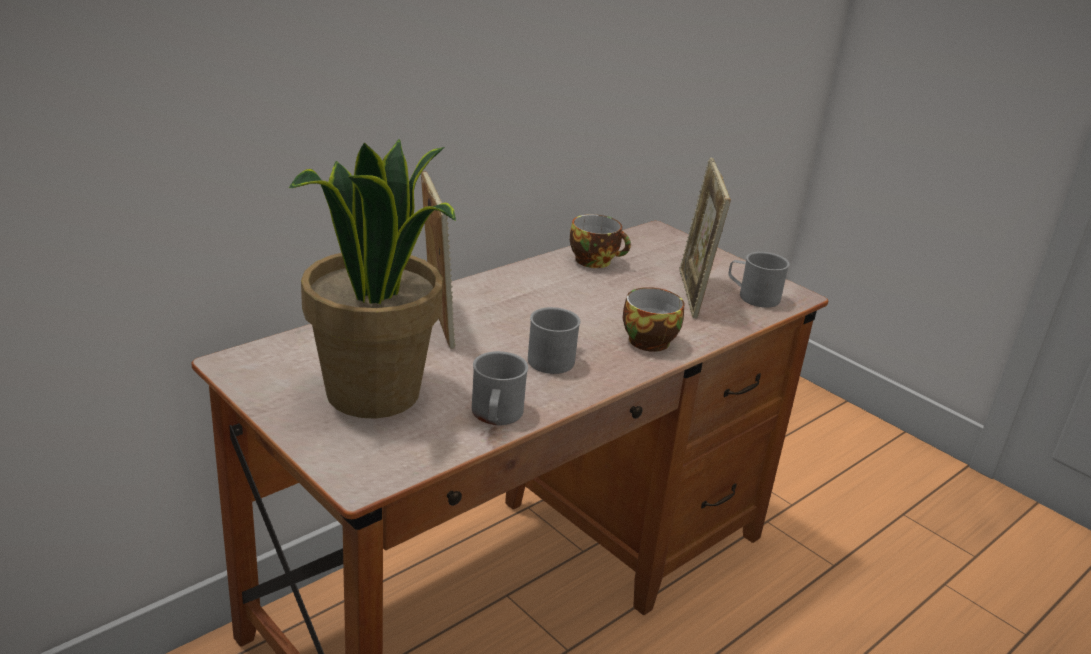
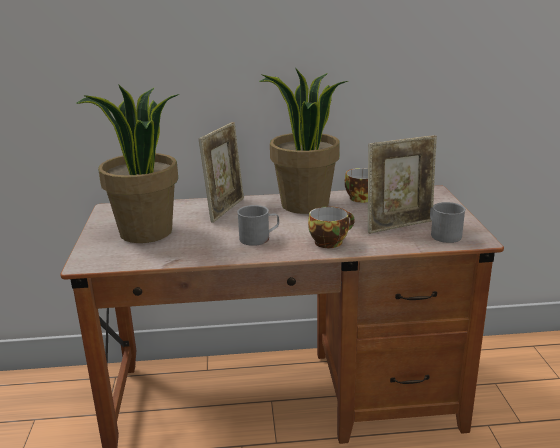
camera: 40 degrees right, 5 degrees down
(496, 416) = (185, 255): grey mug -> none
(537, 288) = (304, 205): none -> potted plant
(692, 294) = (399, 225): picture frame -> picture frame turned 150 degrees counterclockwise

